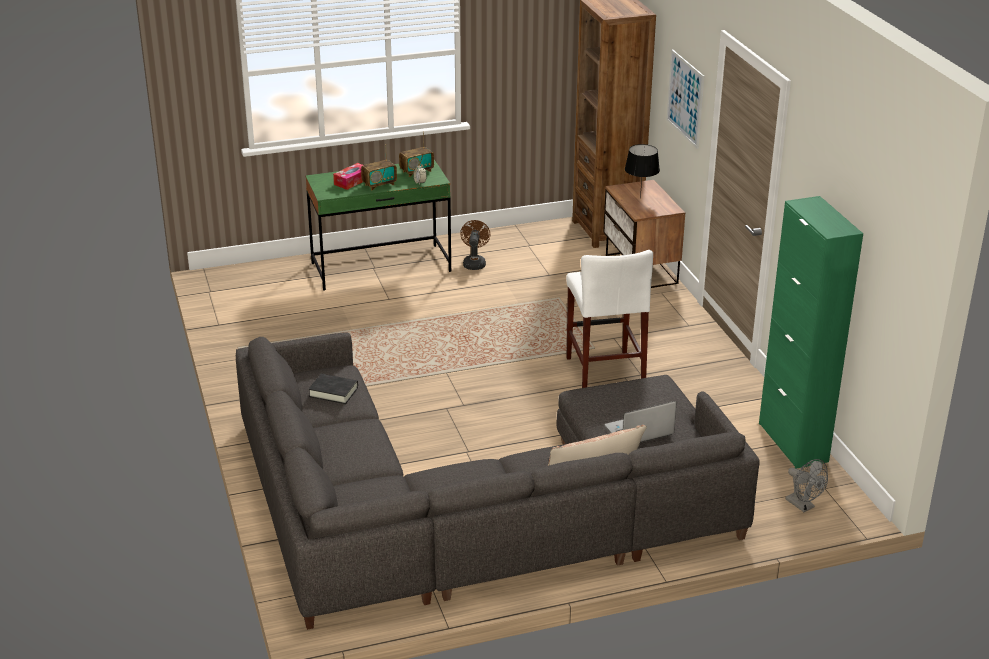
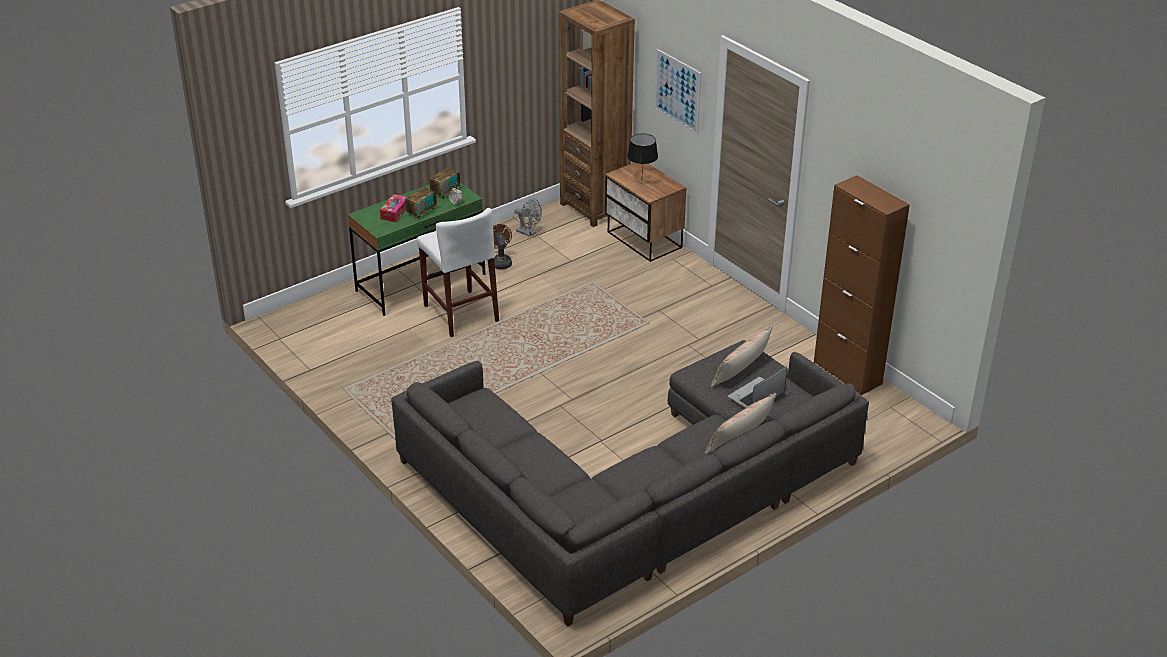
camera: 20 degrees left, 5 degrees up
(333, 392) = (489, 417): black book -> none
(604, 374) = (670, 345): white stool -> white stool (460, 313)
(640, 402) = (741, 370): none -> pillow
(793, 442) = (847, 373): green cabinet -> brown cabinet
(803, 506) = (883, 425): grey fan -> grey fan (528, 233)

